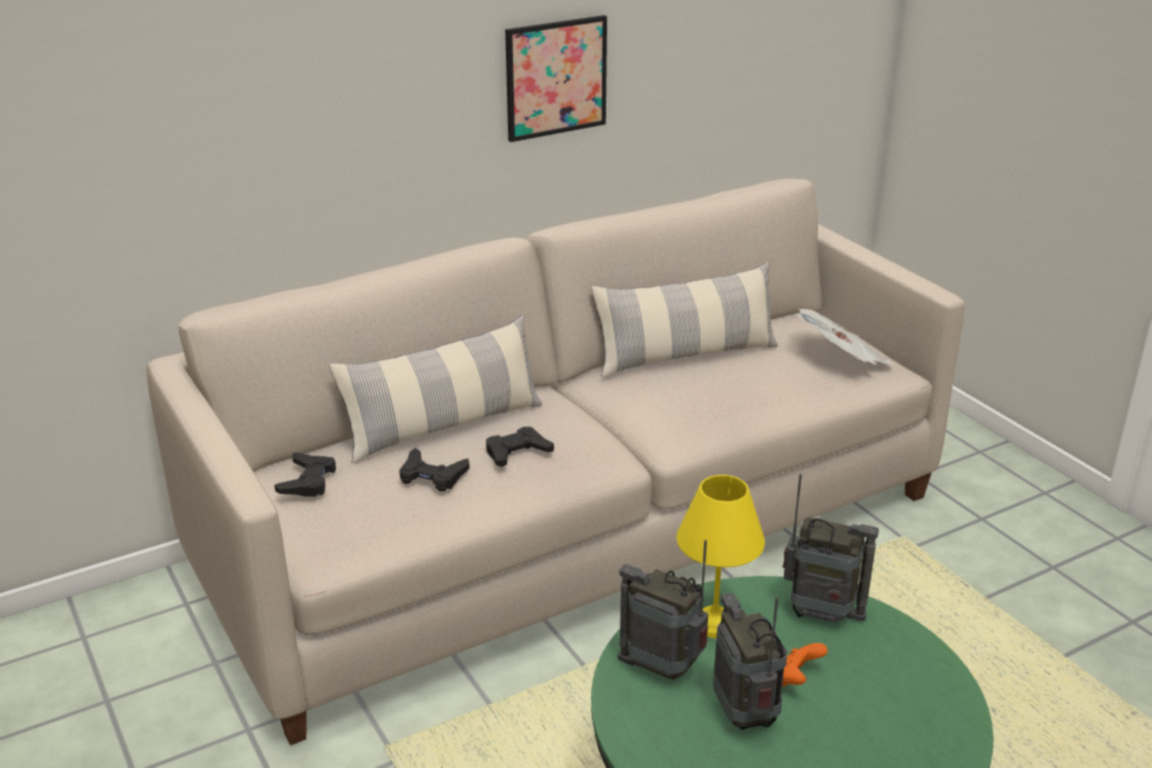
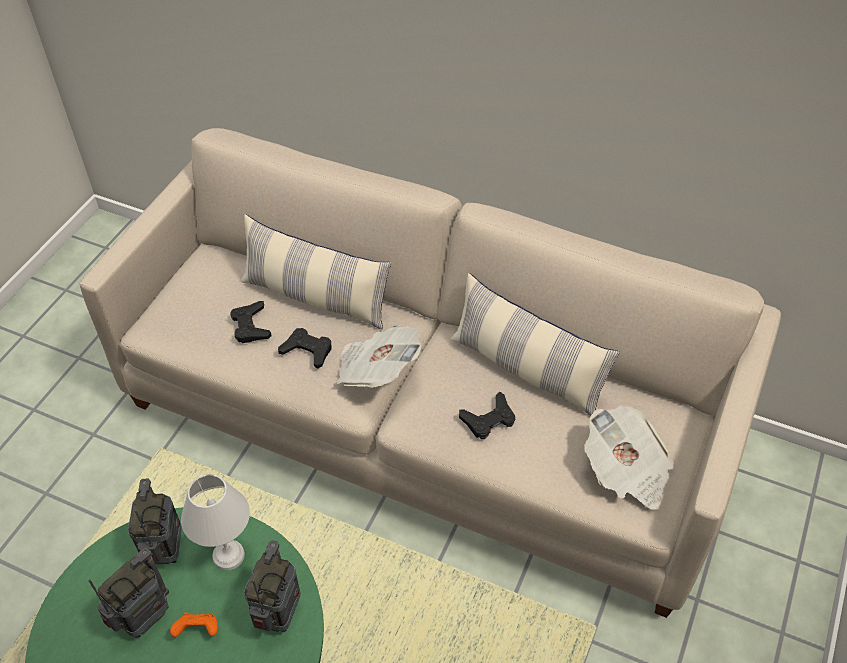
camera: 55 degrees right, 20 degrees up
(308, 481) = (209, 275): black game controller -> black game controller (488, 420)
(556, 78) = (547, 90): picture -> none
(595, 423) = (377, 370): none -> newspaper
(712, 624) = (227, 554): yellow table lamp -> white table lamp
(821, 615) = (279, 613): radio -> radio turned 150 degrees counterclockwise

